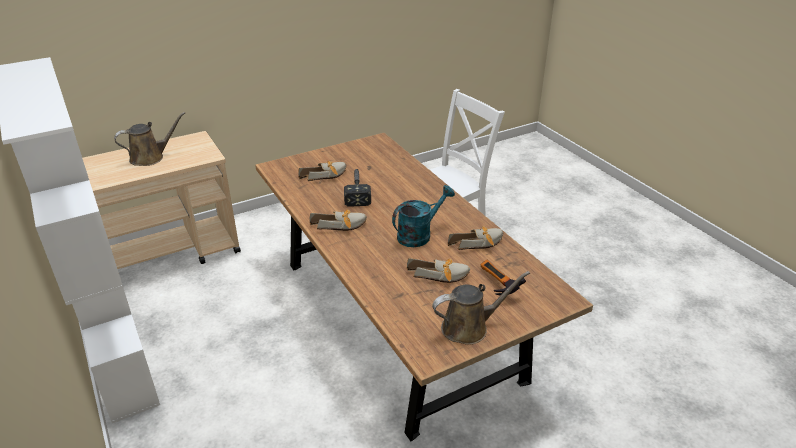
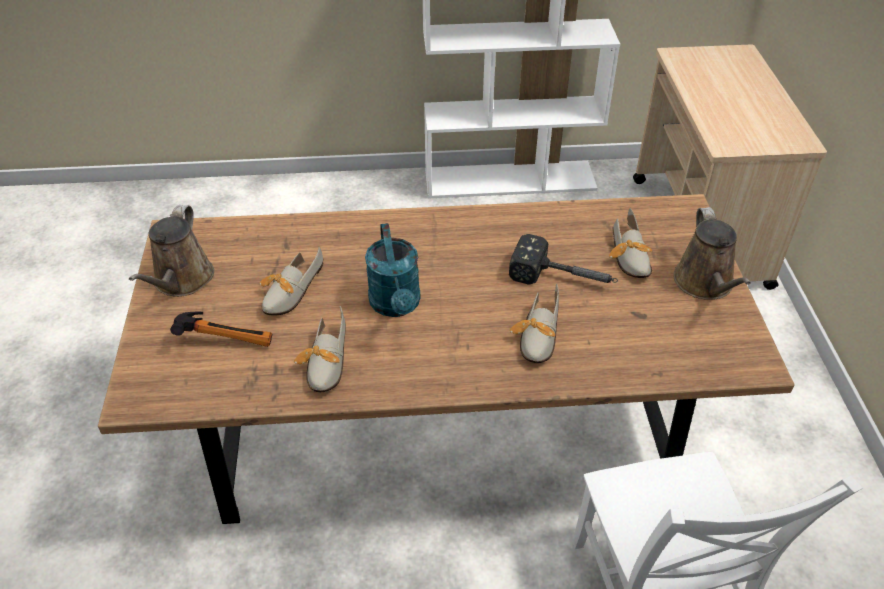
camera: 115 degrees right, 10 degrees up
(150, 157) = (739, 98): brown watering can -> brown watering can (705, 284)
(342, 226) = (471, 237): shoe -> shoe (538, 337)

